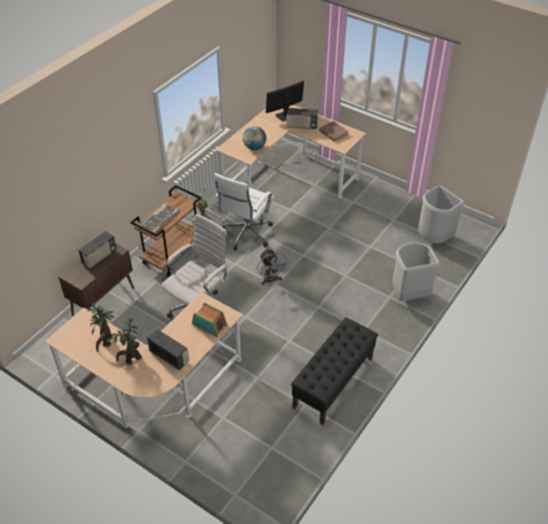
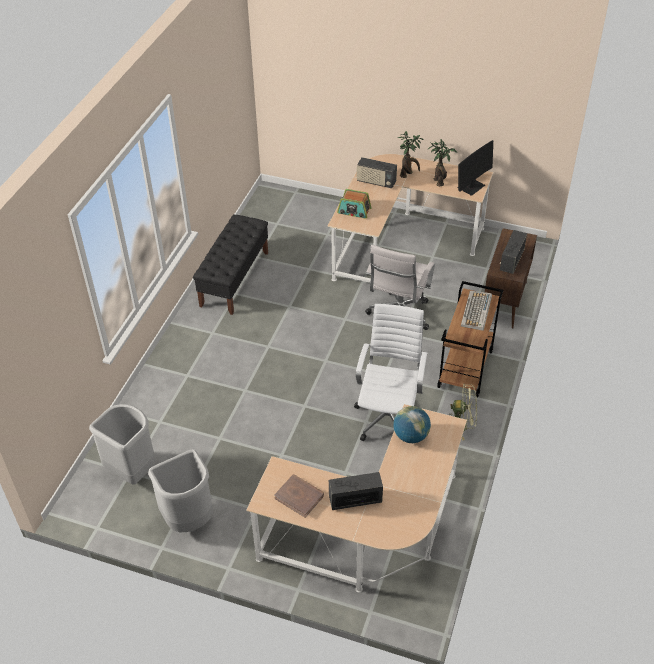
camera: 165 degrees right, 0 degrees up
(271, 280) = (332, 364): grey fan -> none
(285, 115) = (391, 517): monitor -> monitor (471, 187)
(409, 295) = (164, 382): grey trash can -> grey trash can (189, 519)

